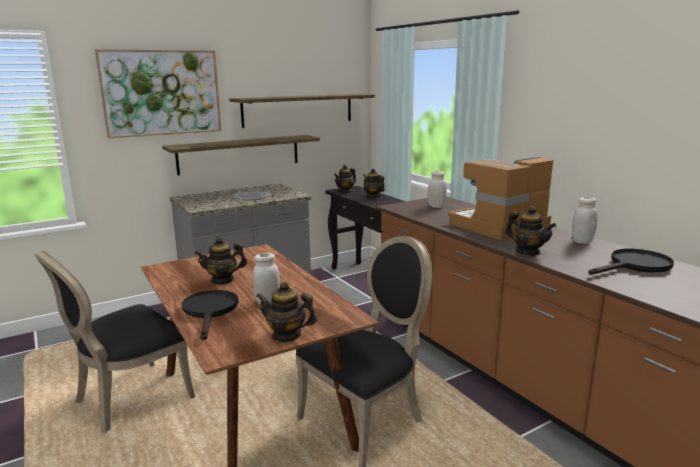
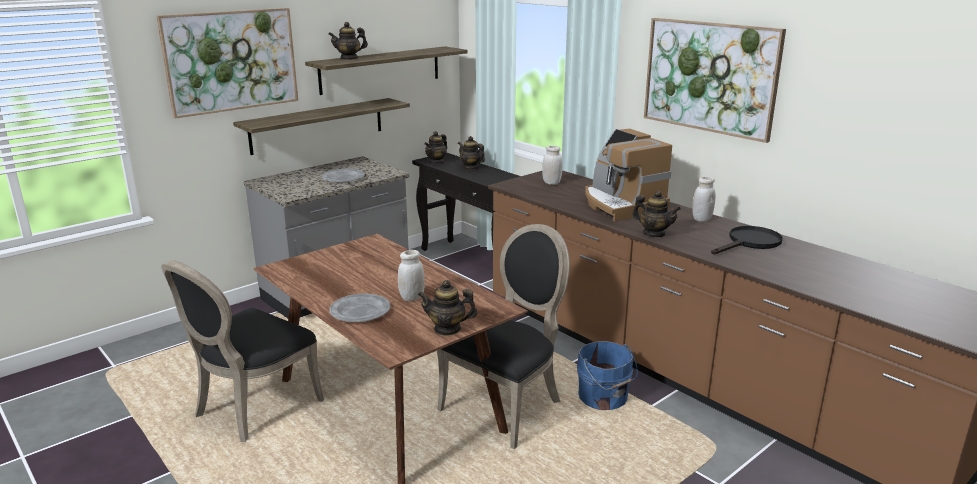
camera: 10 degrees left, 5 degrees up
(210, 311) = (360, 311): black frying pan -> grey plate
(222, 280) = (353, 278): teapot -> teapot (349, 58)
(469, 423) = (604, 398): none -> blue bucket
(499, 226) = (621, 205): coffee machine -> coffee machine turned 75 degrees counterclockwise
(594, 99) = (710, 77): none -> picture

